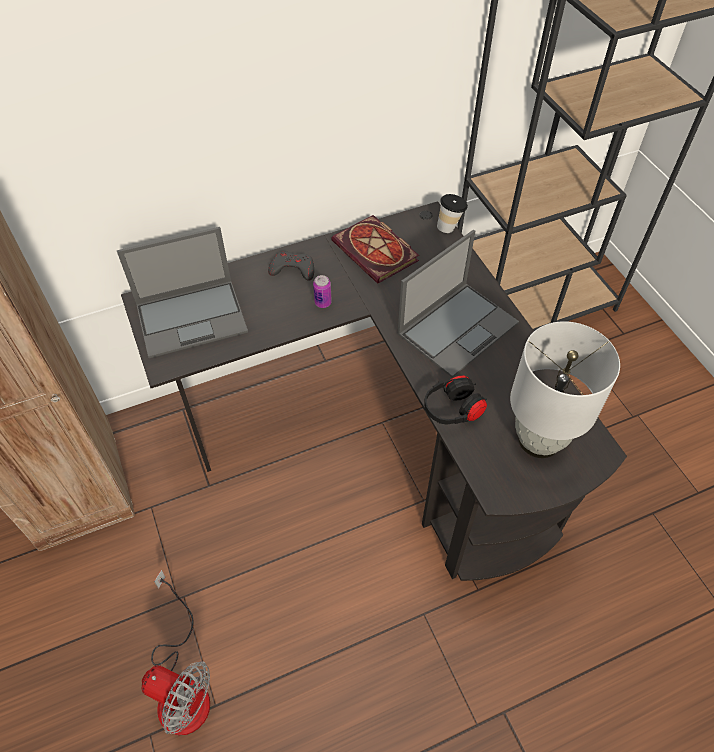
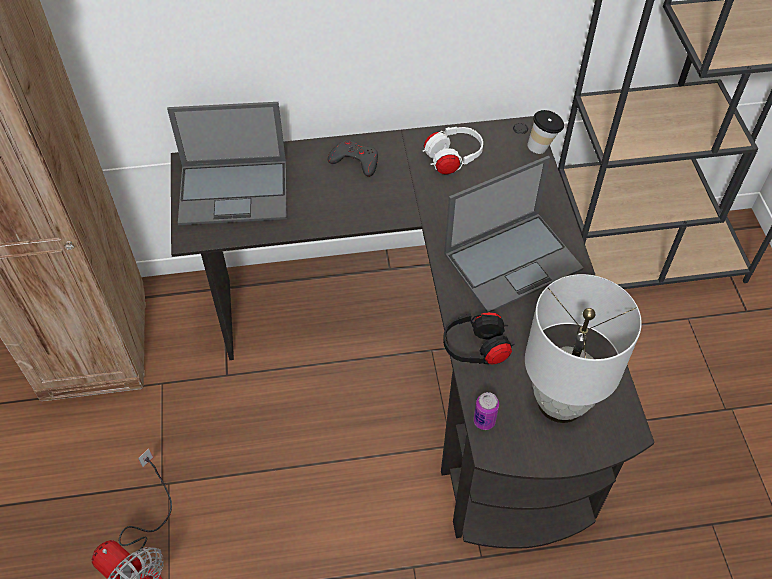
camera: 15 degrees right, 0 degrees up
(323, 302) = (375, 203): can -> can (484, 421)
(377, 252) = (452, 160): book -> white headphones

